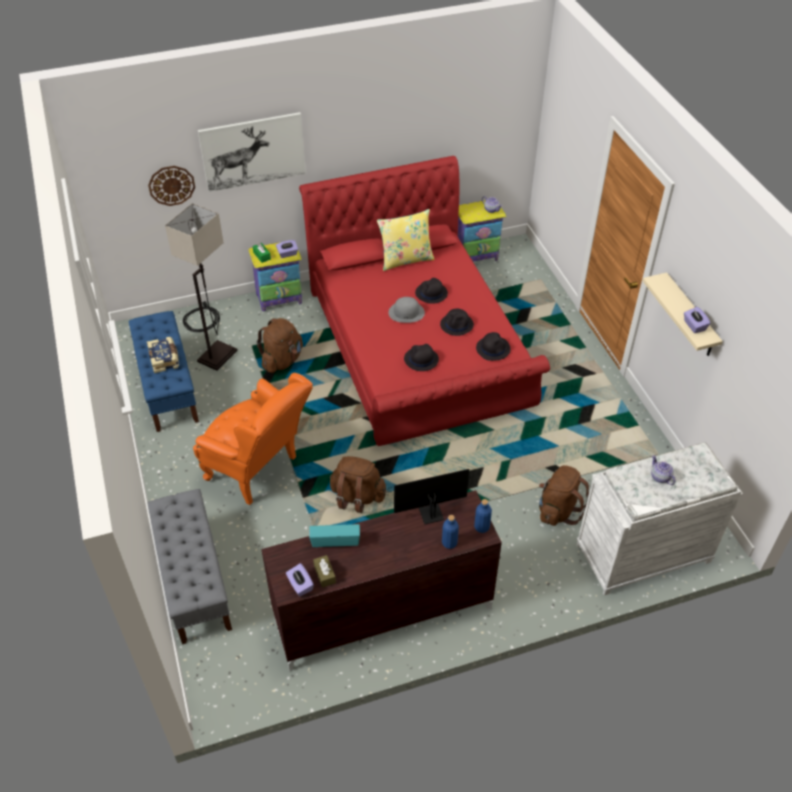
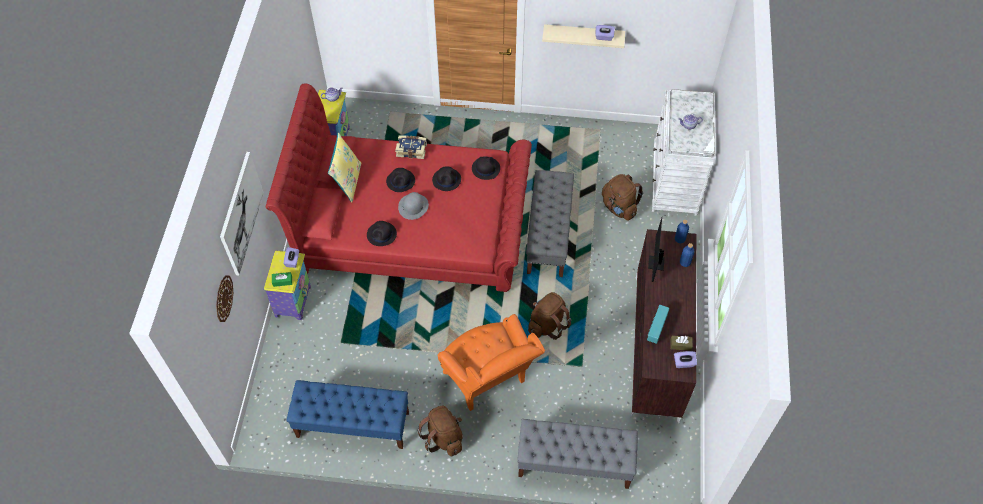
camera: 65 degrees left, 10 degrees up
(165, 359) = (361, 402): book -> book (411, 149)
(209, 336) = (307, 372): floor lamp -> none
(259, 472) = (489, 383): orange armchair -> orange armchair turned 90 degrees clockwise
(282, 361) = (373, 325): brown backpack -> brown backpack (443, 437)
(421, 359) = (472, 218): black hat -> black hat (382, 234)
(475, 457) = (548, 235): none -> grey bench

